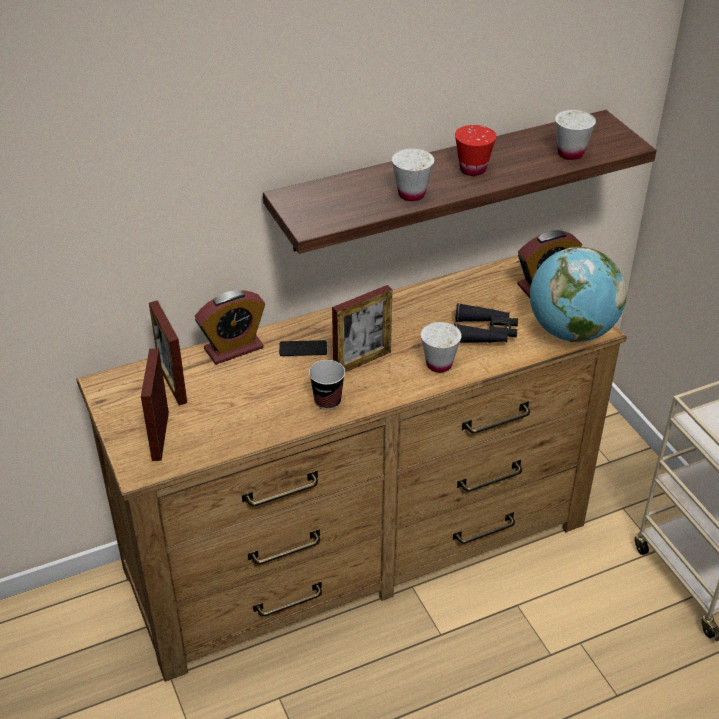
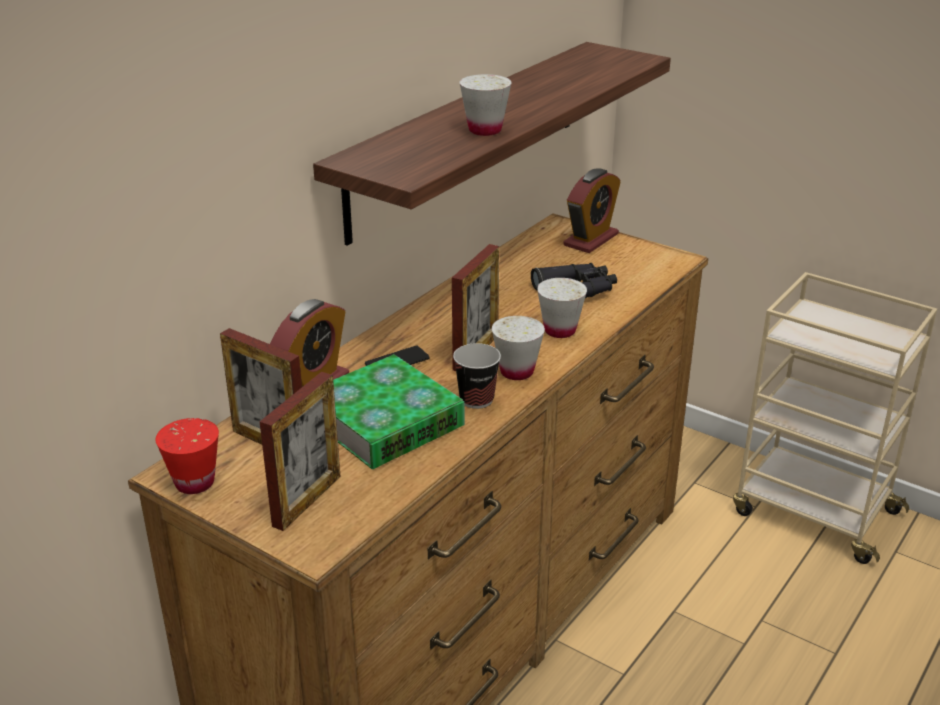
camera: 30 degrees left, 10 degrees down
(160, 436) = (307, 500): picture frame -> picture frame turned 120 degrees counterclockwise
(254, 395) = (385, 422): none -> book
(473, 169) = (521, 101): red cup -> red cup (194, 483)
(570, 153) = (599, 73): white cup -> white cup (517, 372)
(571, 332) = (656, 268): globe -> none

